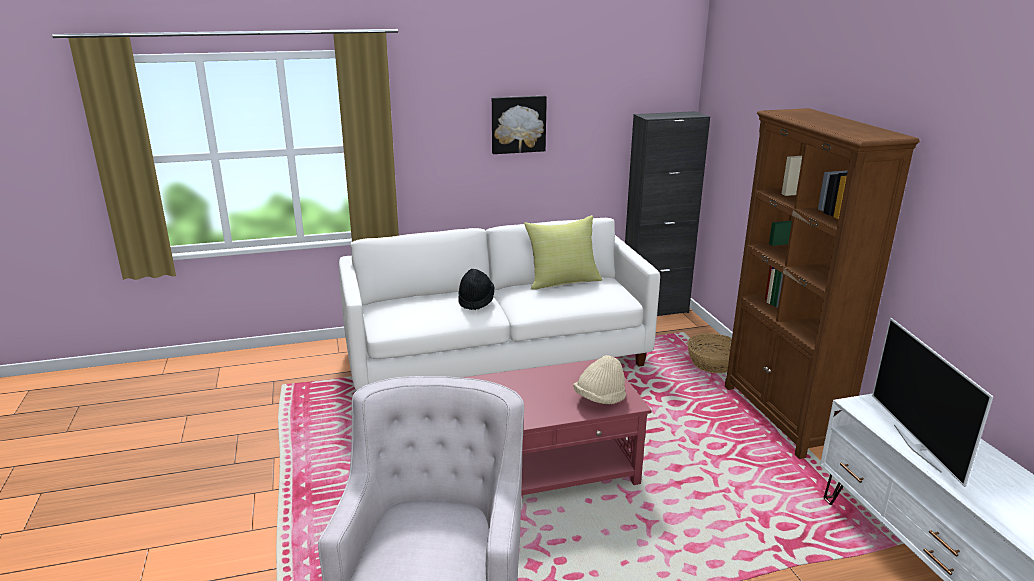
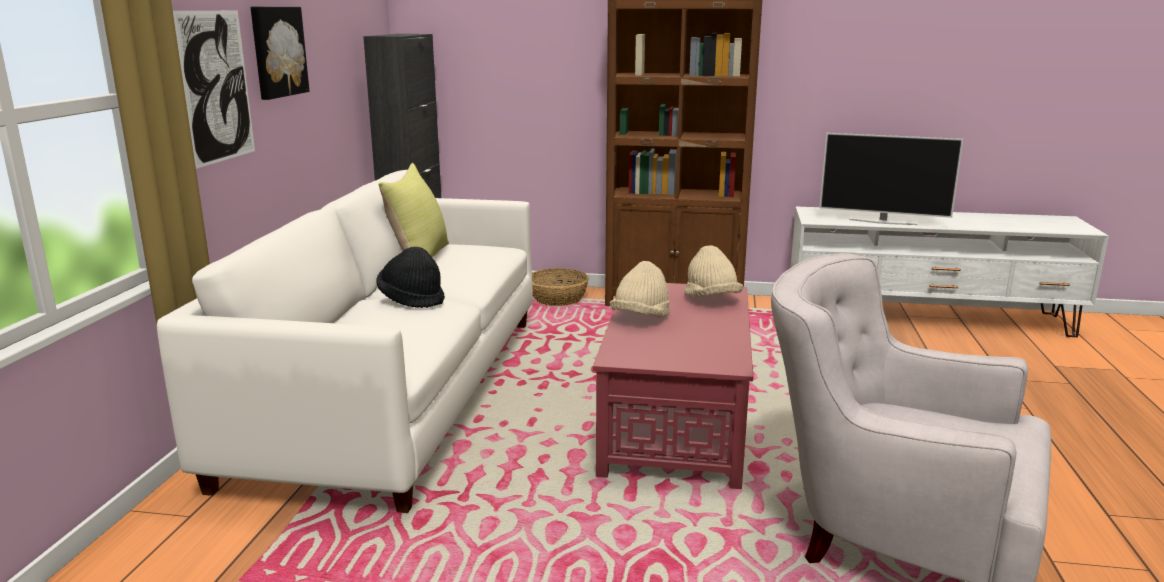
camera: 65 degrees left, 5 degrees down
(447, 144) = (216, 87): none -> picture
(531, 379) = (640, 318): none -> beige hat

